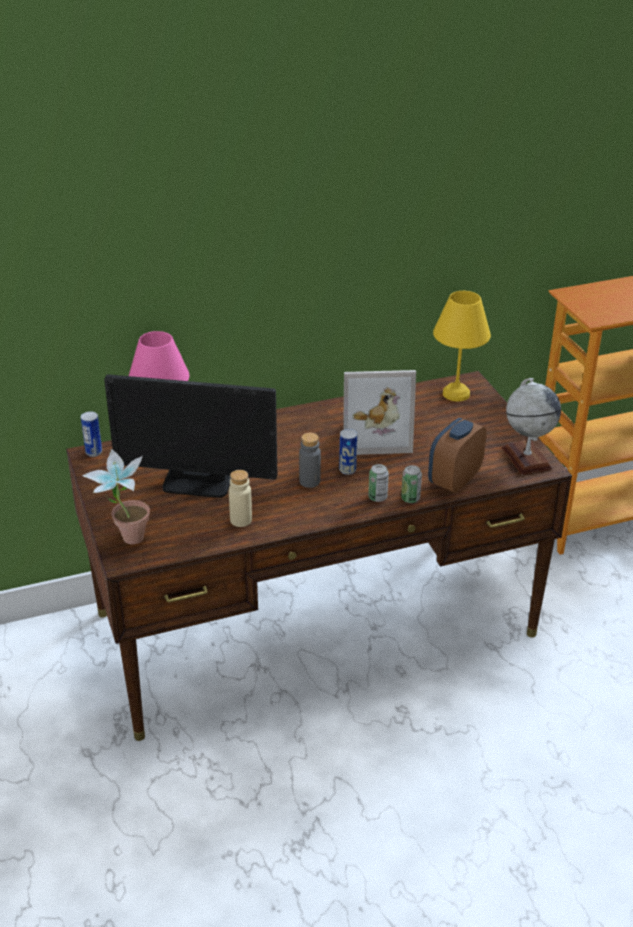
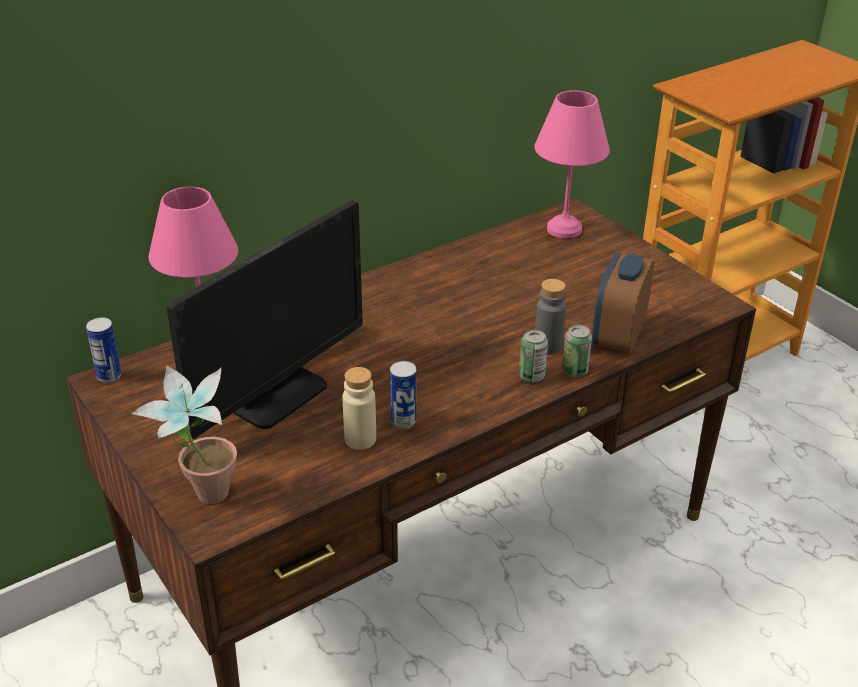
camera: 15 degrees left, 0 degrees up
(197, 482) = (277, 395): monitor -> monitor turned 45 degrees counterclockwise
(309, 481) = (431, 369): grey bottle -> grey bottle (548, 346)
(347, 470) = (474, 345): can -> can (403, 421)
(374, 435) = (488, 294): picture frame -> none
(455, 393) = (562, 228): yellow table lamp -> pink table lamp
(526, 458) = (691, 296): globe -> none

